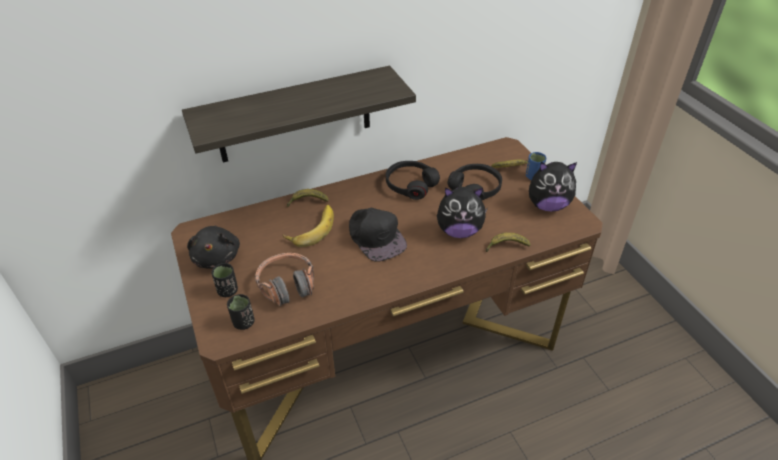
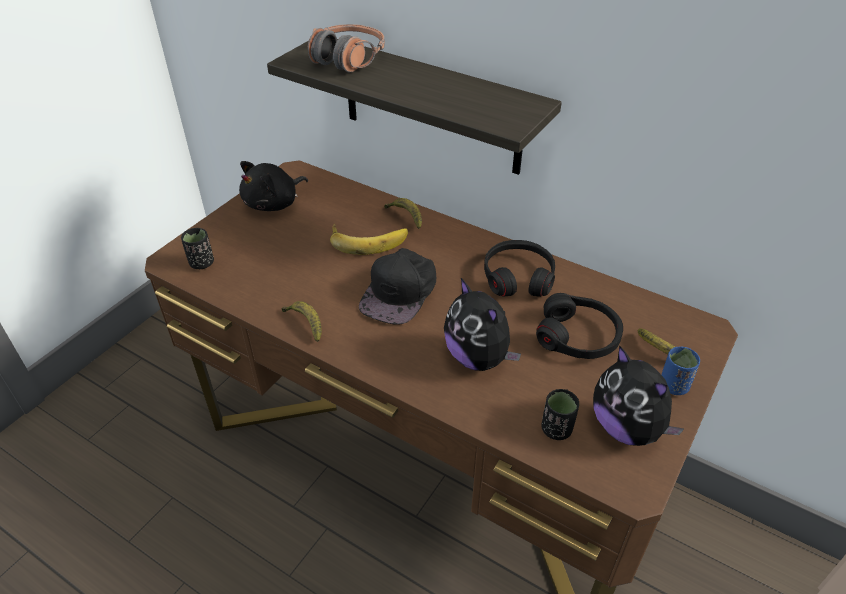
camera: 55 degrees right, 0 degrees up
(228, 291) = (235, 232): black cup -> black cup (556, 429)
(287, 285) = (271, 265): headphones -> headphones (348, 59)
(506, 246) = (494, 416): banana -> banana (305, 324)

